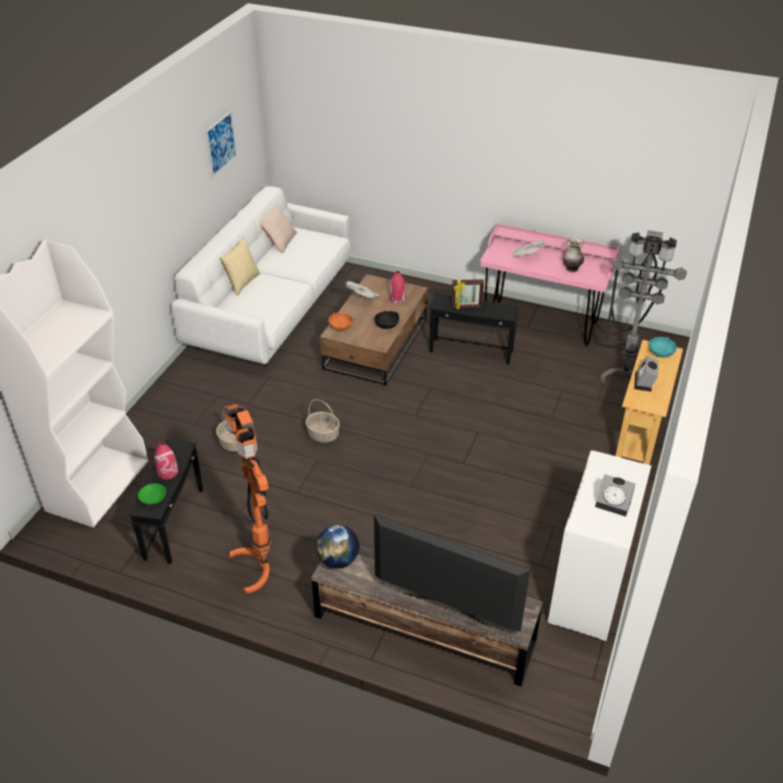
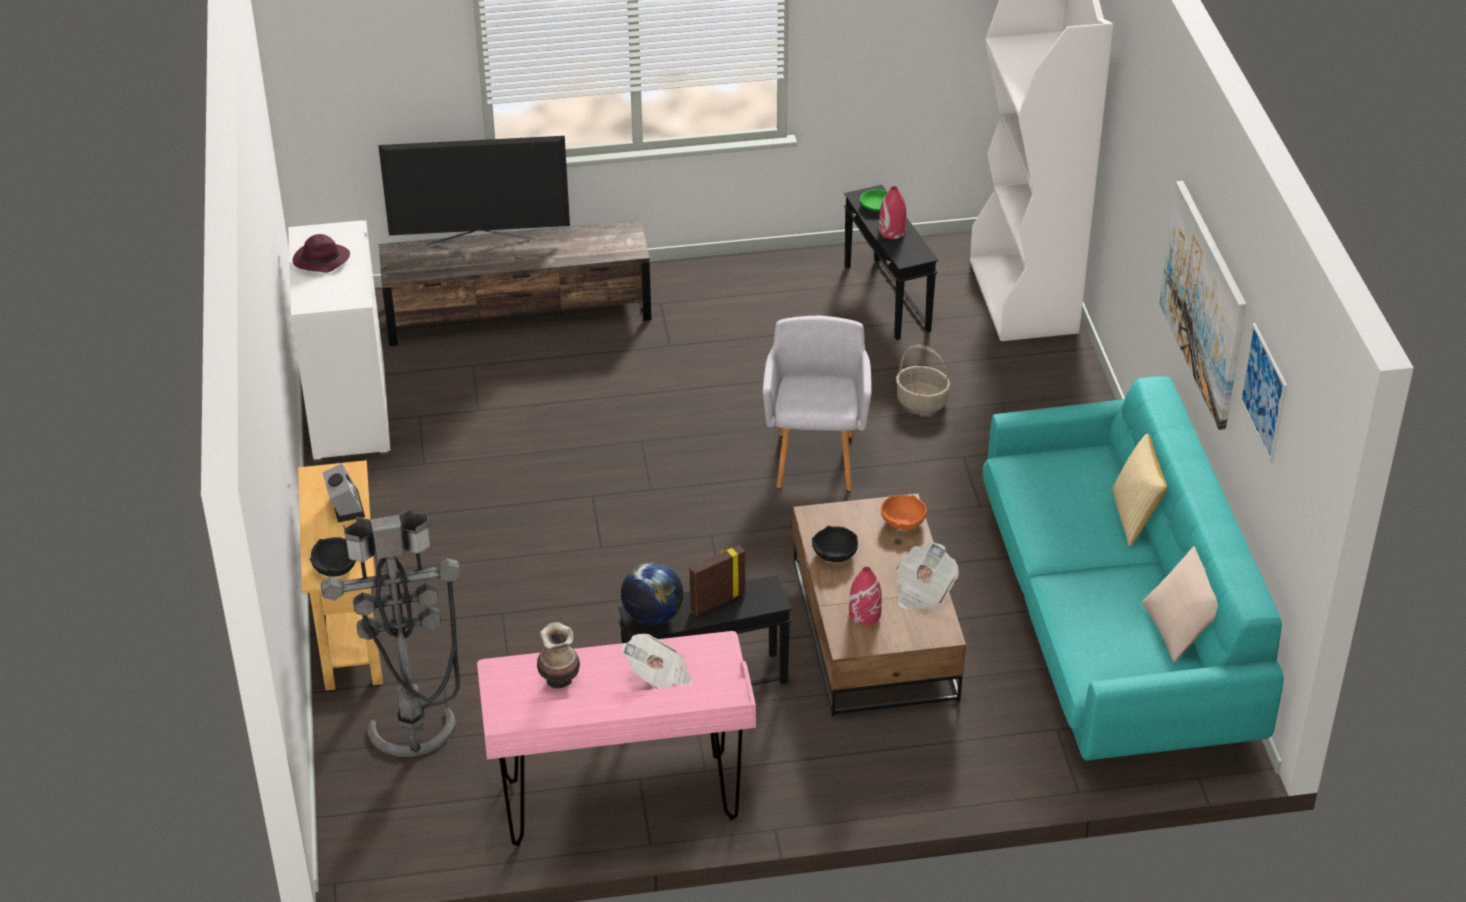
camera: 150 degrees right, 0 degrees up
(174, 200) = (1204, 303): none -> picture
(260, 565) = (745, 299): orange floor lamp -> none
(273, 308) = (1113, 626): white sofa -> turquoise sofa
(322, 435) = (816, 457): basket -> grey armchair
(338, 560) = (625, 241): globe -> globe (652, 616)
(614, 503) = (320, 261): alarm clock -> purple hat
(661, 353) = (335, 567): turquoise bowl -> black bowl

